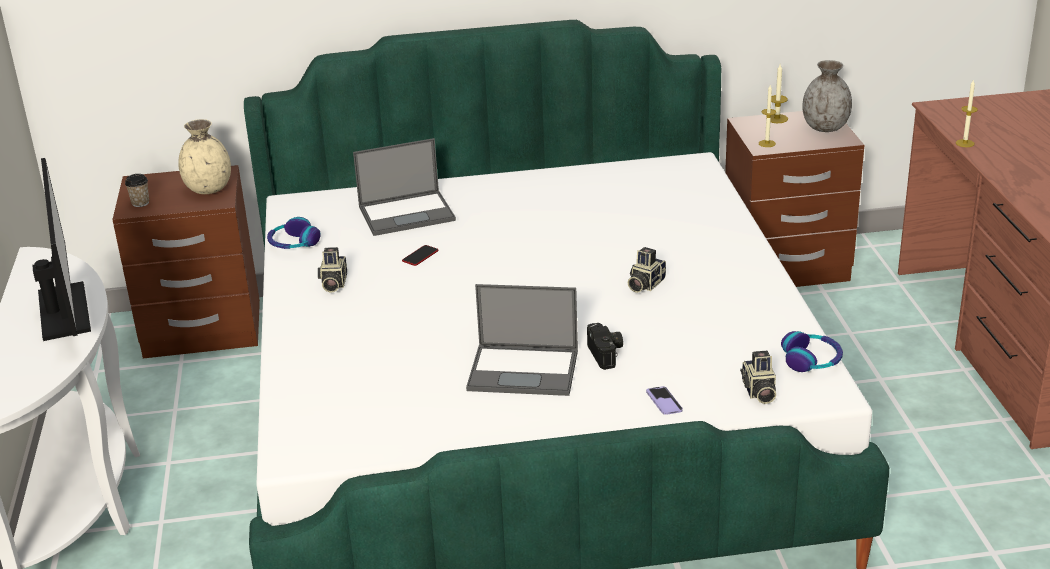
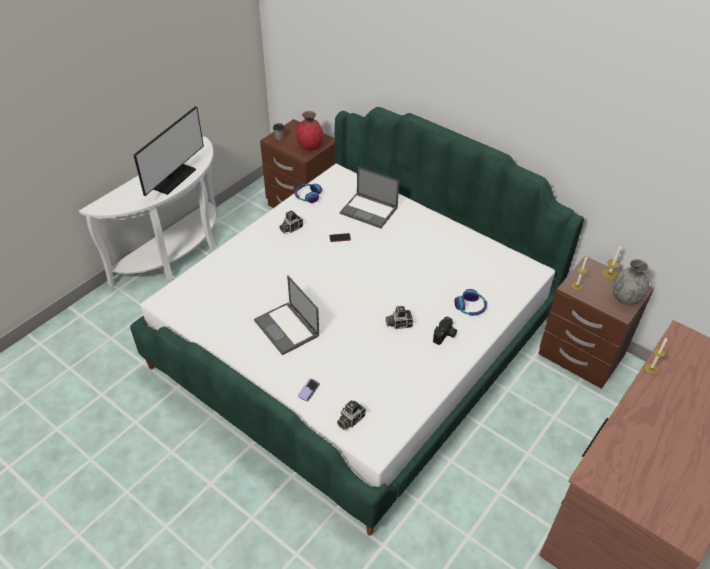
camera: 45 degrees right, 15 degrees up
(209, 189) = (310, 146): beige vase -> red vase
(607, 354) = (327, 347): camera -> camera (445, 336)
(811, 360) = (398, 424): headphones -> headphones (470, 307)

